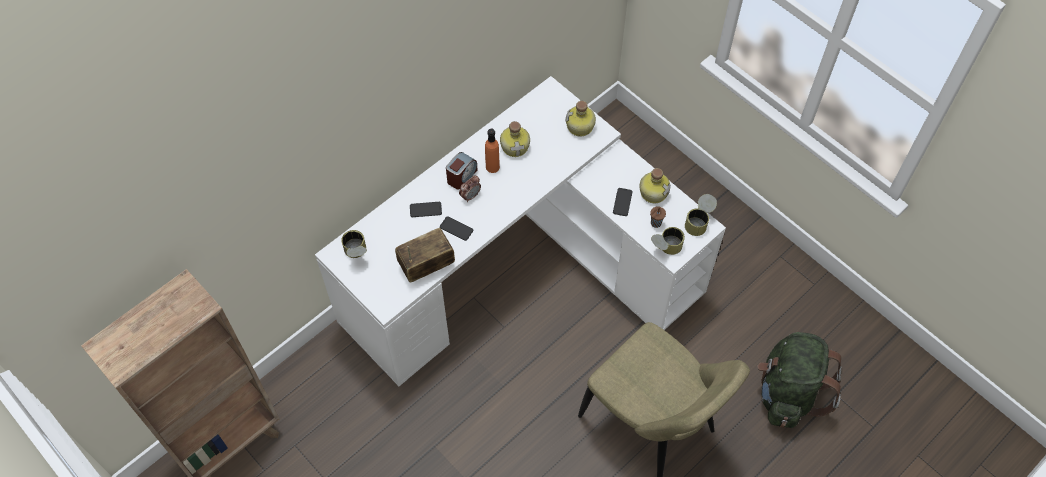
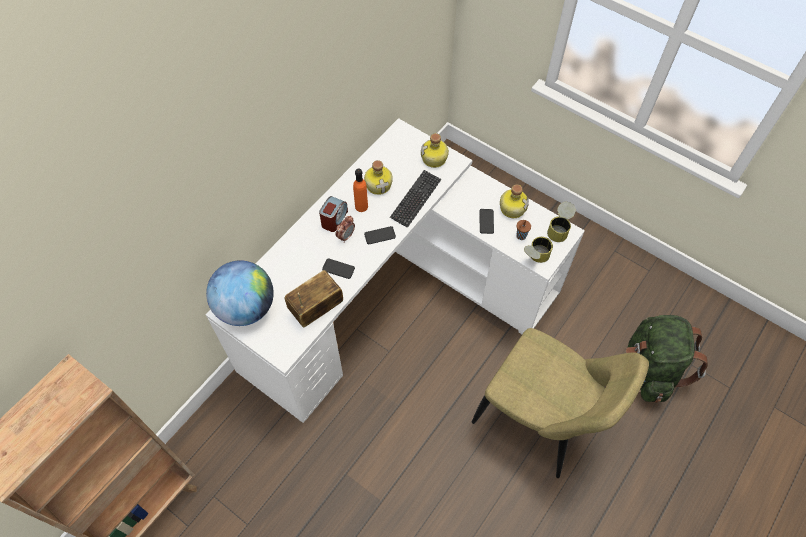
camera: 10 degrees left, 0 degrees up
(356, 254) = (246, 308): can -> globe
(425, 209) = (306, 255): phone -> phone (380, 235)
(551, 167) = (415, 199): none -> keyboard

